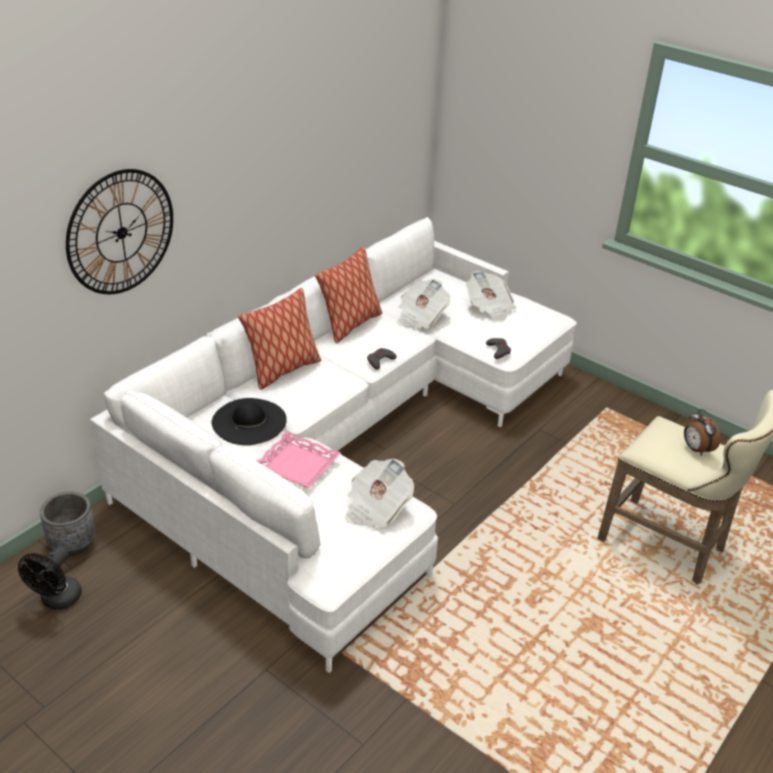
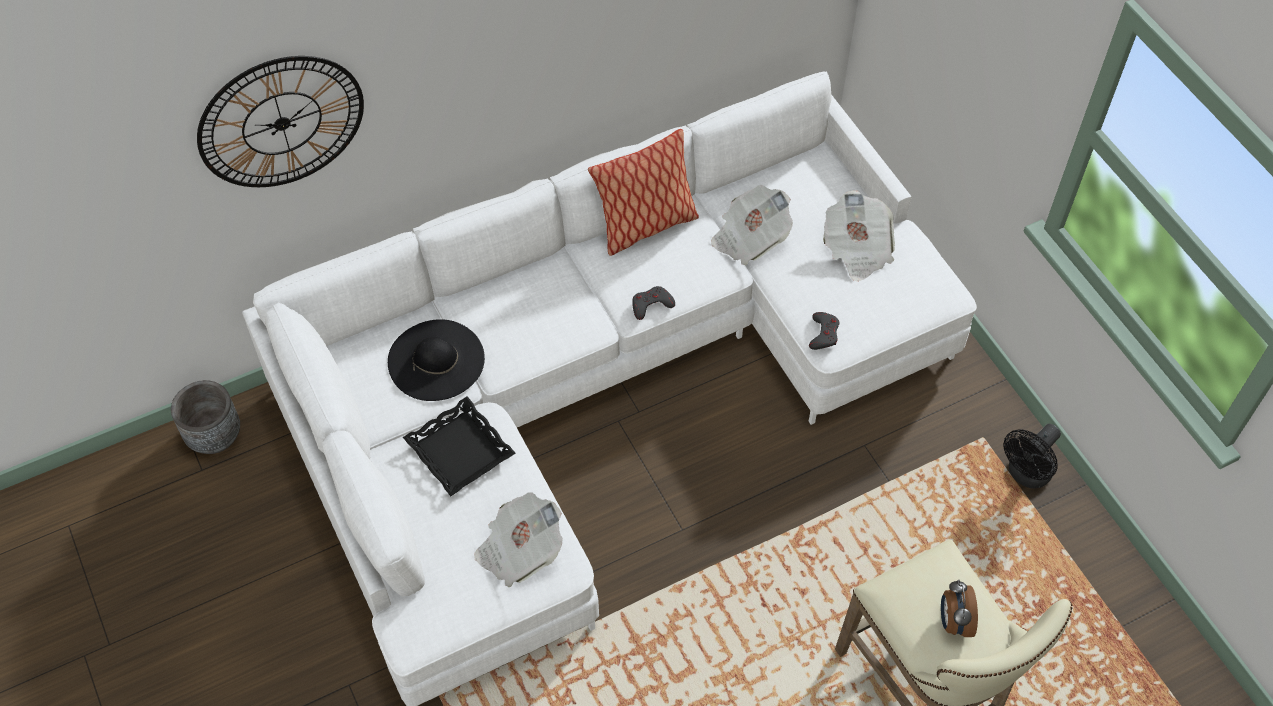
camera: 25 degrees right, 20 degrees up
(57, 600) = (171, 511): black fan -> black fan (1026, 475)
(283, 370) = (518, 285): pillow -> none
(297, 465) = (460, 450): pink tray -> black tray

